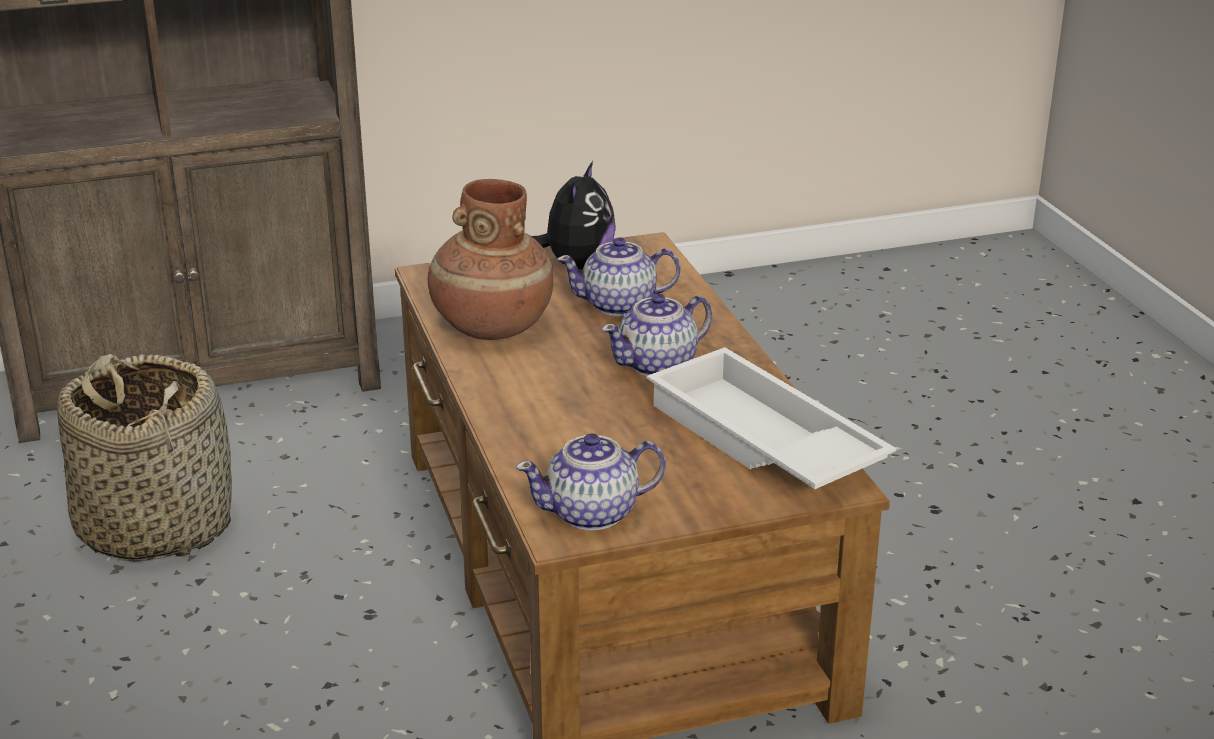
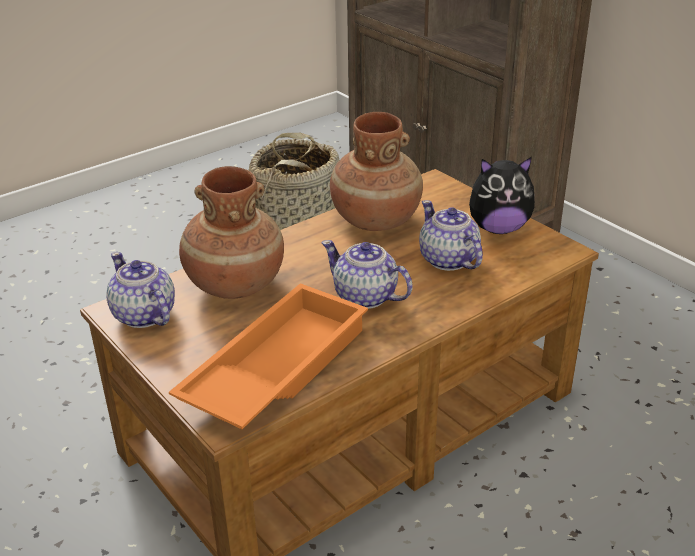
camera: 70 degrees right, 5 degrees up
(566, 440) = (234, 284): none -> brown vase
(760, 441) = (274, 367): white tray -> orange tray

